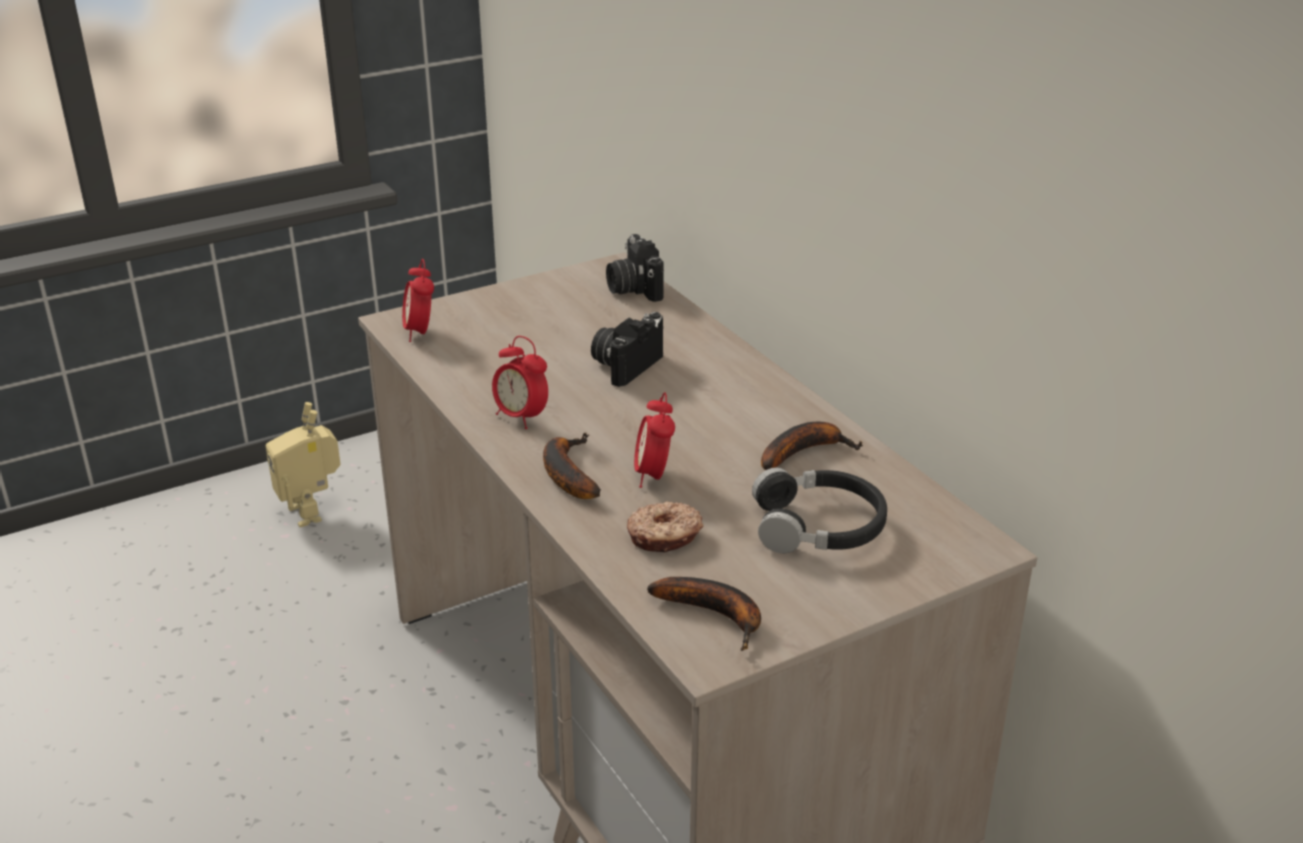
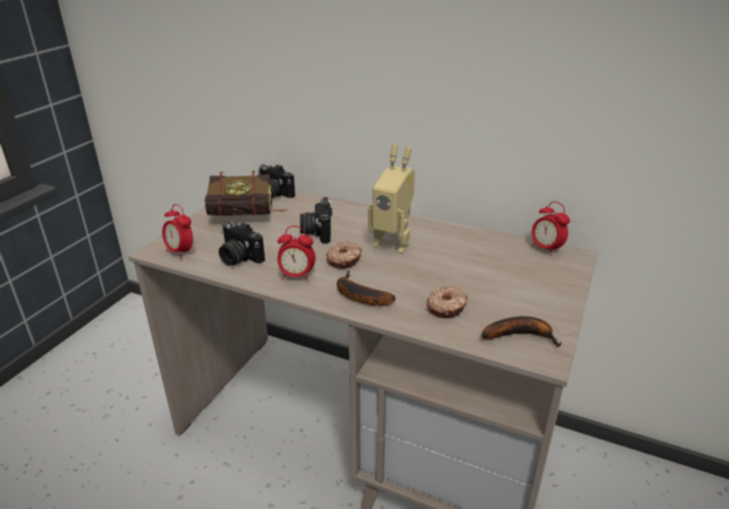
camera: 35 degrees left, 0 degrees up
(312, 512) = (65, 398): toy robot -> toy robot (393, 242)
(479, 365) = (238, 258): none -> camera
(561, 312) = (249, 216): none -> book
(611, 419) = (344, 260): none -> donut
(653, 476) = (402, 280): alarm clock -> alarm clock (545, 249)
(804, 452) = (452, 242): banana -> none
(819, 526) = (504, 274): black headphones -> none

